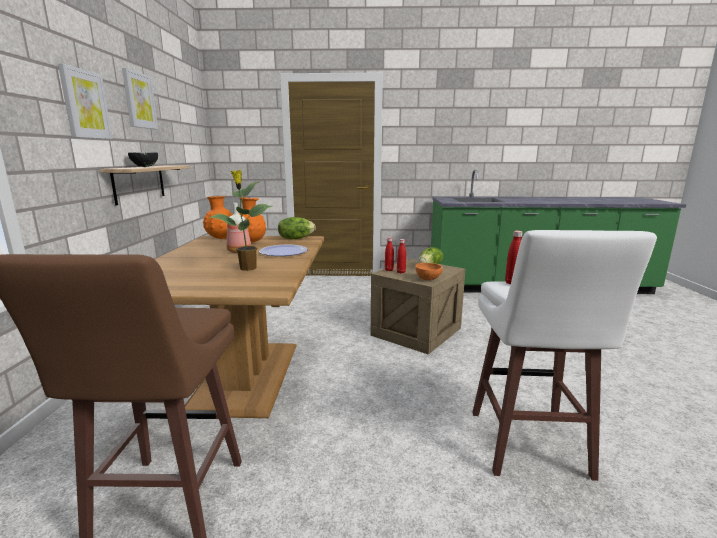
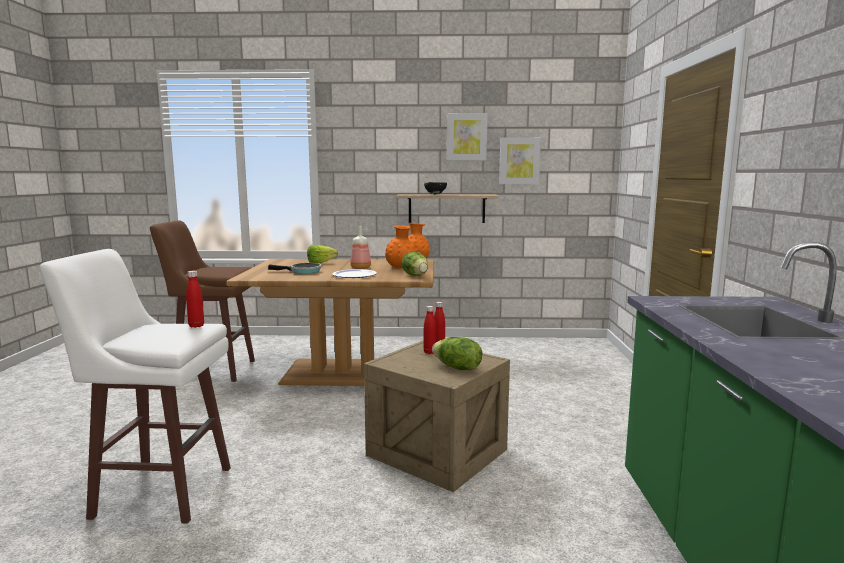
camera: 90 degrees right, 5 degrees down
(85, 104) = (393, 149): picture -> picture (519, 161)
(181, 265) = (323, 263): none -> lettuce
(247, 268) = (303, 272): potted plant -> frying pan
(428, 280) = (392, 362): orange bowl -> none

